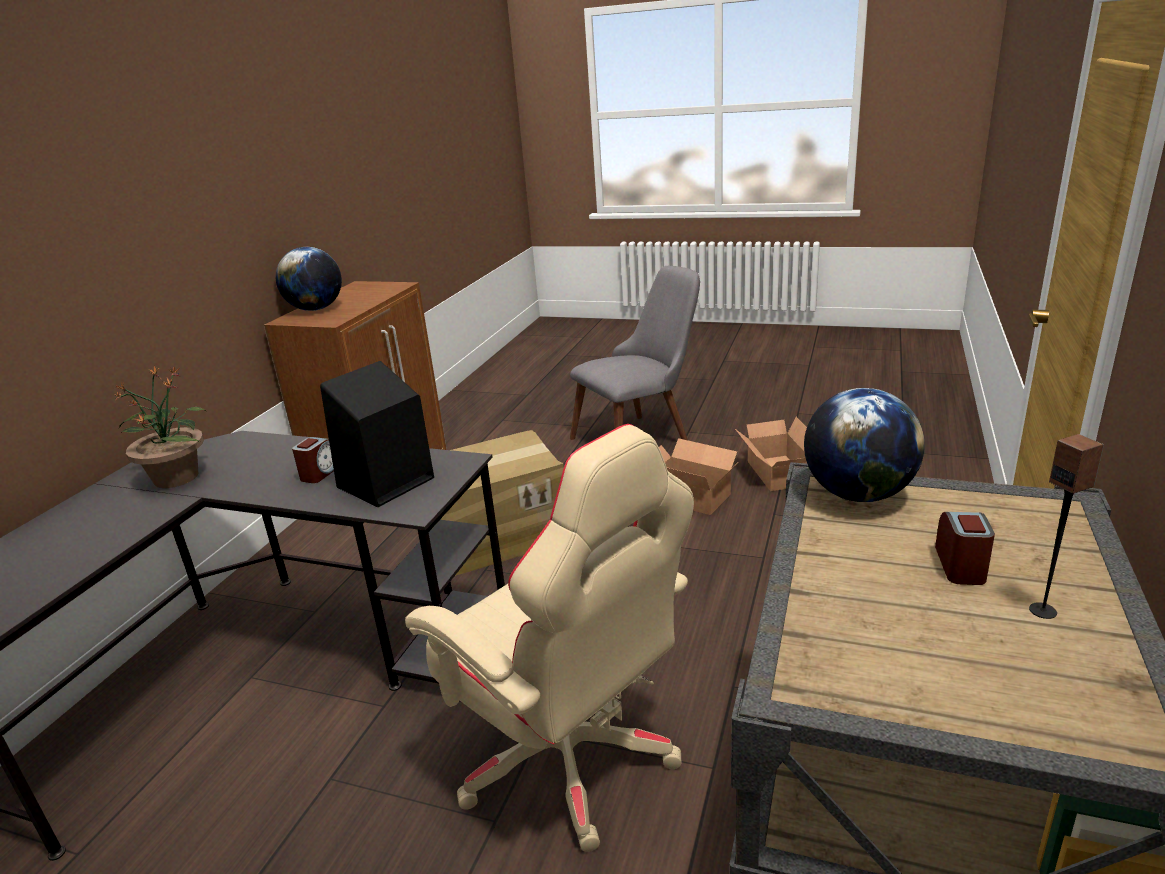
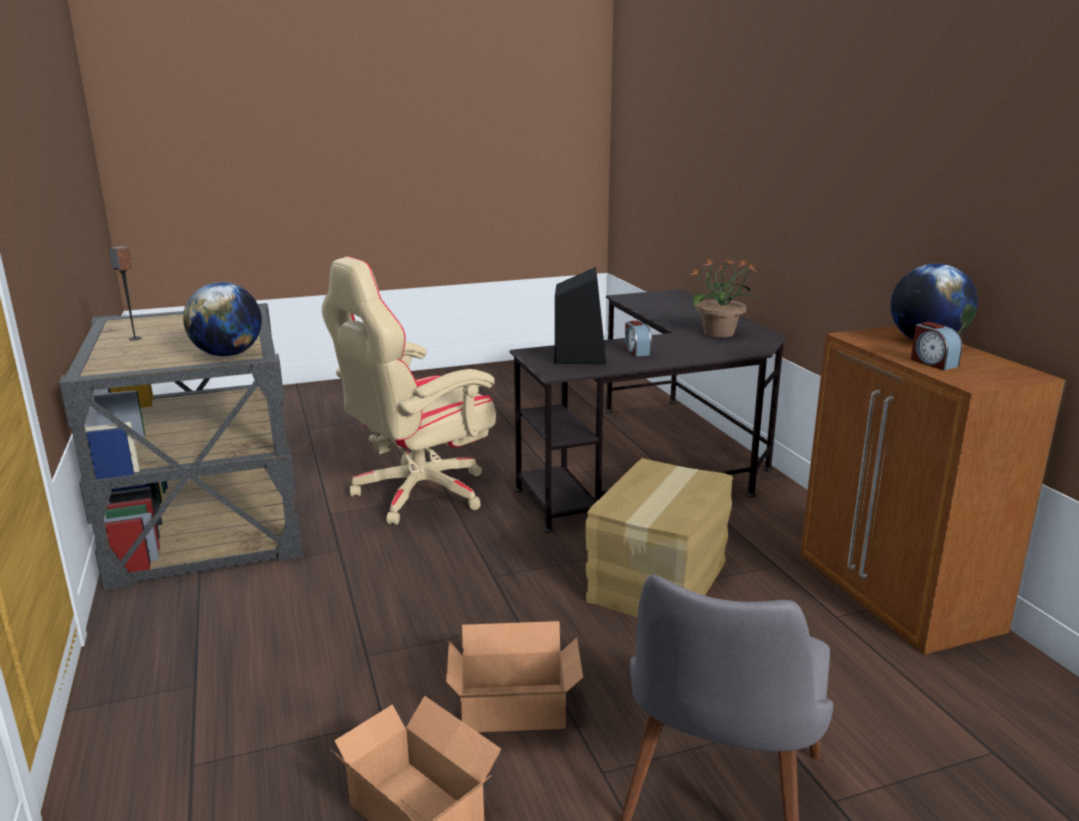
camera: 140 degrees right, 5 degrees down
(566, 757) = (421, 492): beige office chair -> beige office chair turned 45 degrees counterclockwise
(961, 565) = (170, 343): alarm clock -> alarm clock (932, 363)

